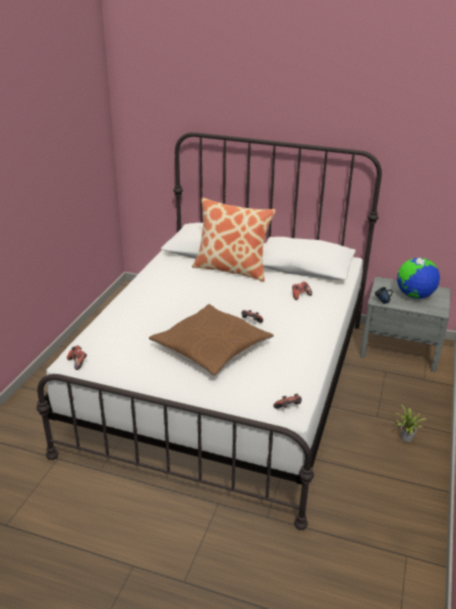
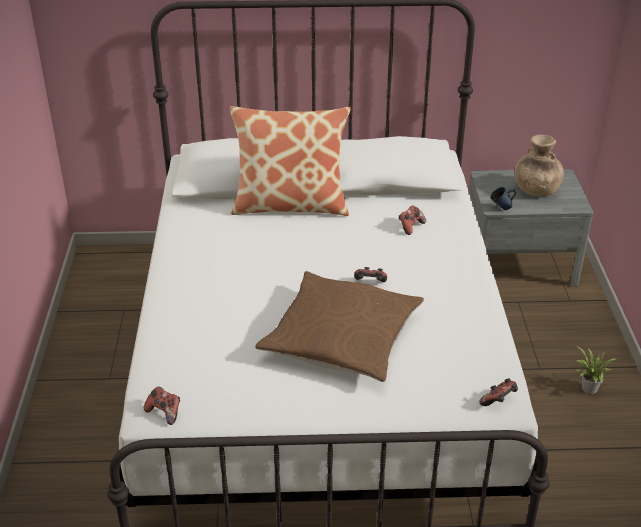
camera: 20 degrees left, 5 degrees up
(414, 296) = (535, 190): globe -> brown vase

